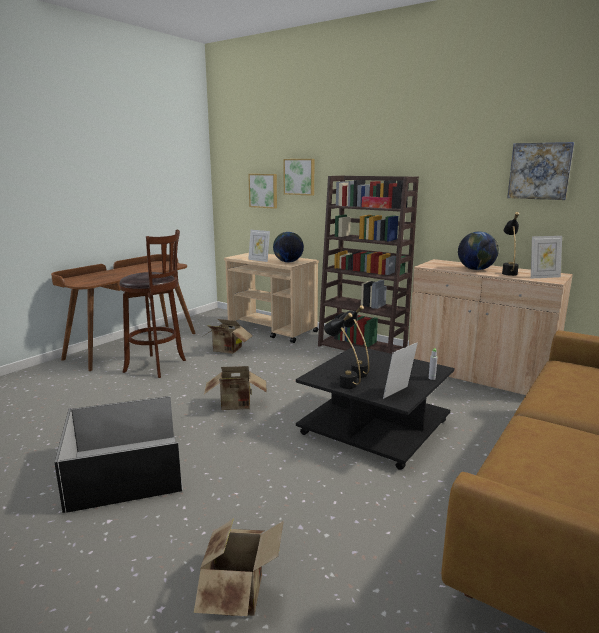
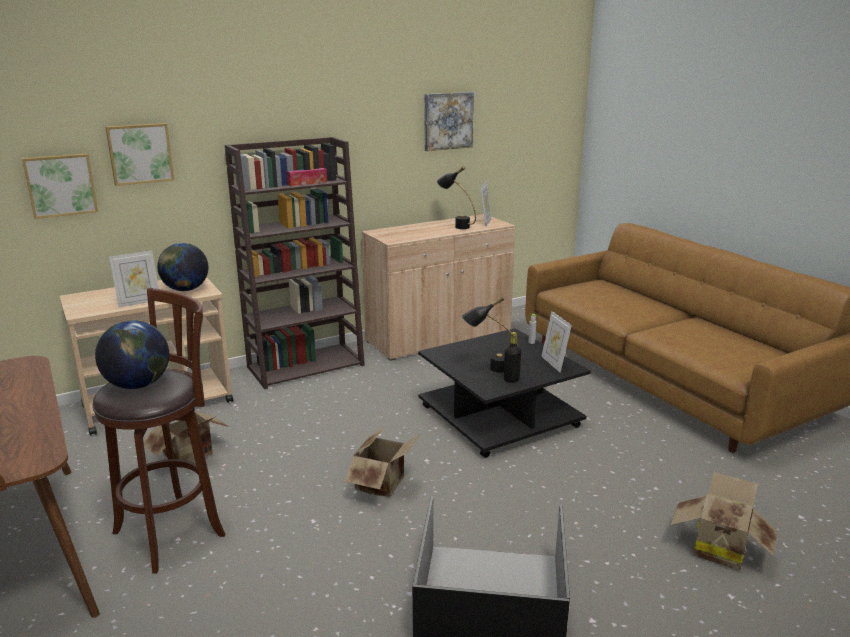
camera: 65 degrees left, 5 degrees up
(342, 382) = (511, 380): black table lamp -> black bottle
(476, 269) = (431, 231): globe -> globe (138, 385)

